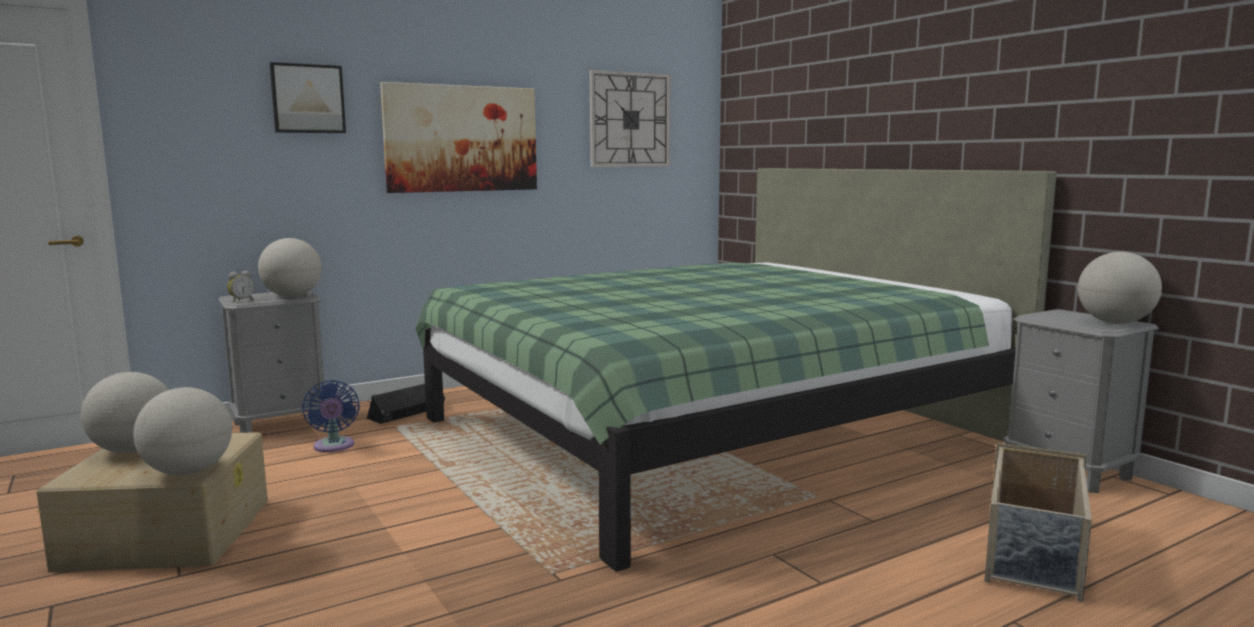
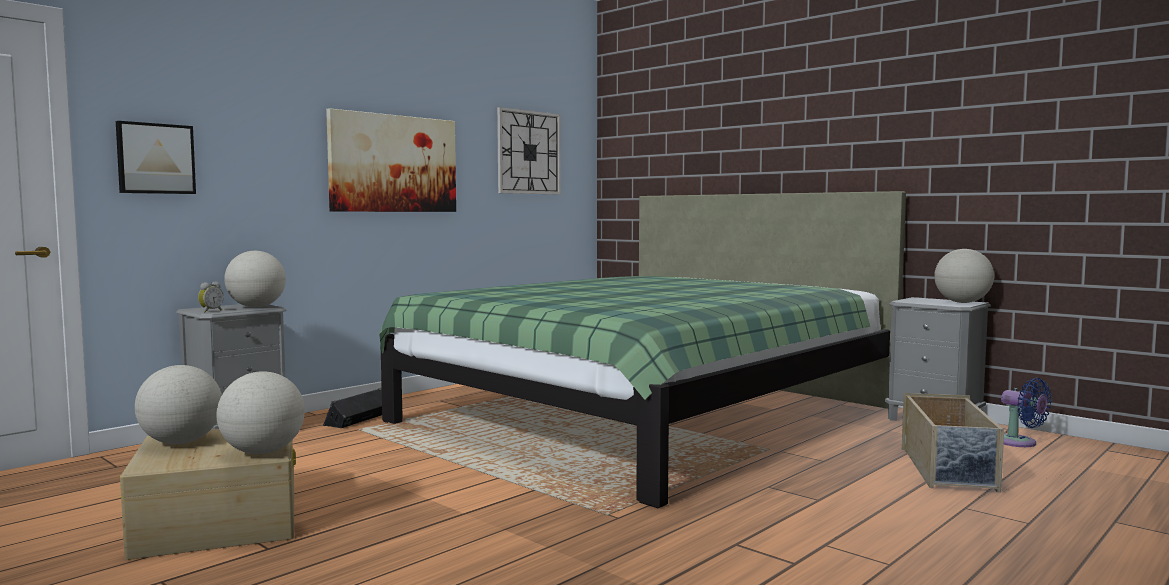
camera: 15 degrees left, 5 degrees down
(307, 99) = (263, 121): picture -> picture (155, 158)
(334, 447) = (314, 448): blue fan -> blue fan (1020, 443)

